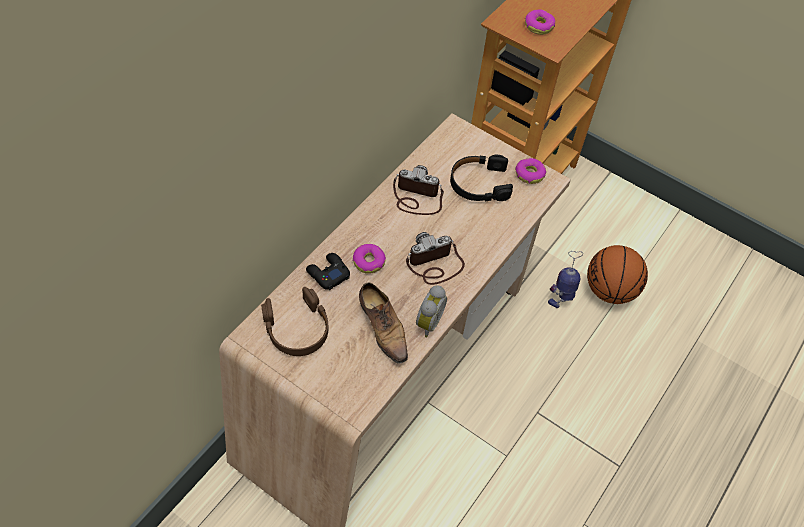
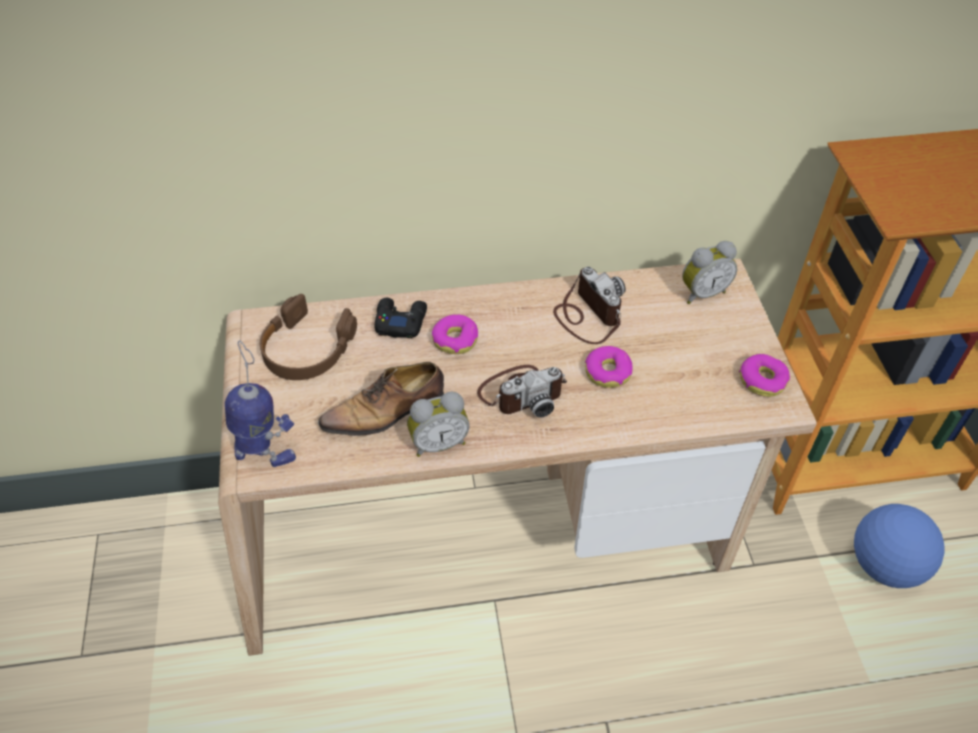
camera: 50 degrees right, 5 degrees down
(383, 327) = (387, 412): shoe -> shoe turned 45 degrees clockwise
(434, 264) = (522, 393): camera -> camera turned 135 degrees clockwise
(455, 145) = (702, 293): none -> alarm clock
(479, 184) = (681, 348): black headphones -> none
(539, 26) = (910, 184): donut -> donut (608, 372)
(562, 298) = (780, 623): toy robot -> toy robot (264, 453)
(577, 232) = (885, 565): none -> football
(610, 290) = (859, 666): basketball -> none

